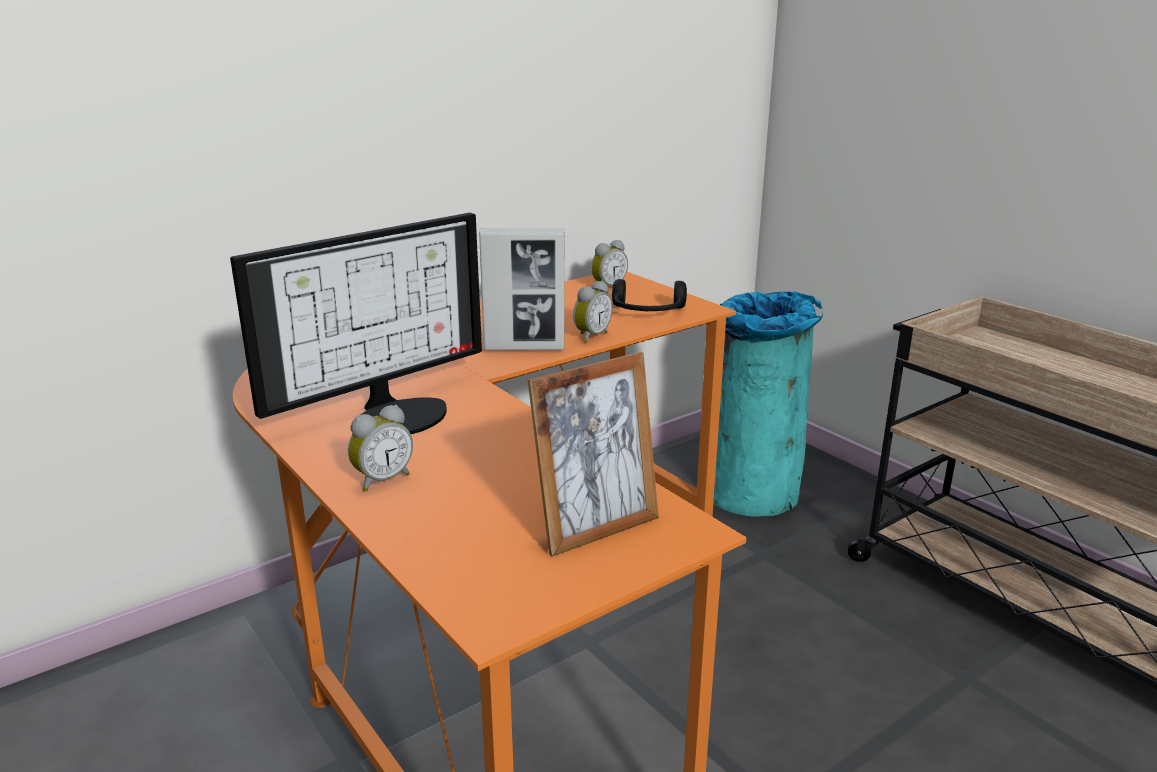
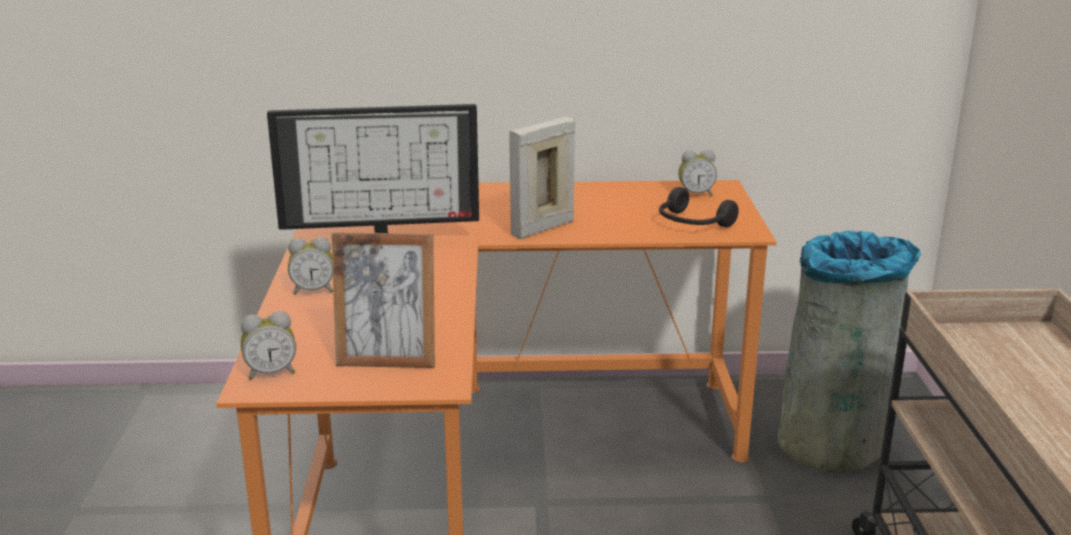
camera: 35 degrees right, 0 degrees up
(524, 348) = (542, 228): picture frame -> picture frame turned 105 degrees clockwise
(590, 336) = (608, 232): alarm clock -> alarm clock (271, 373)
(752, 489) = (833, 441): turquoise trash can -> grey trash can

